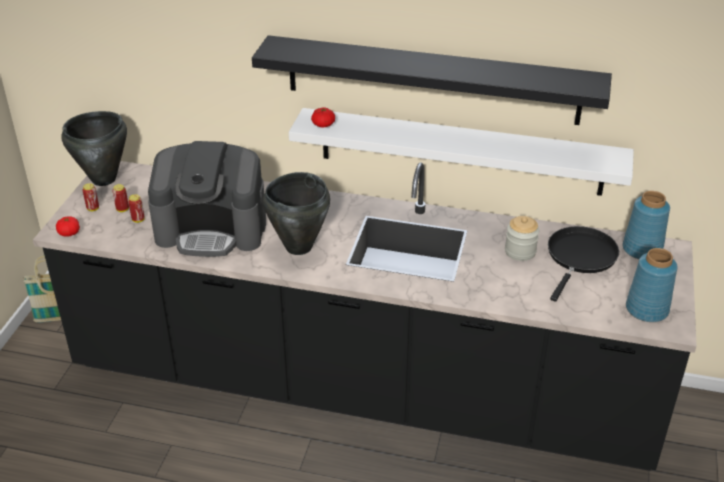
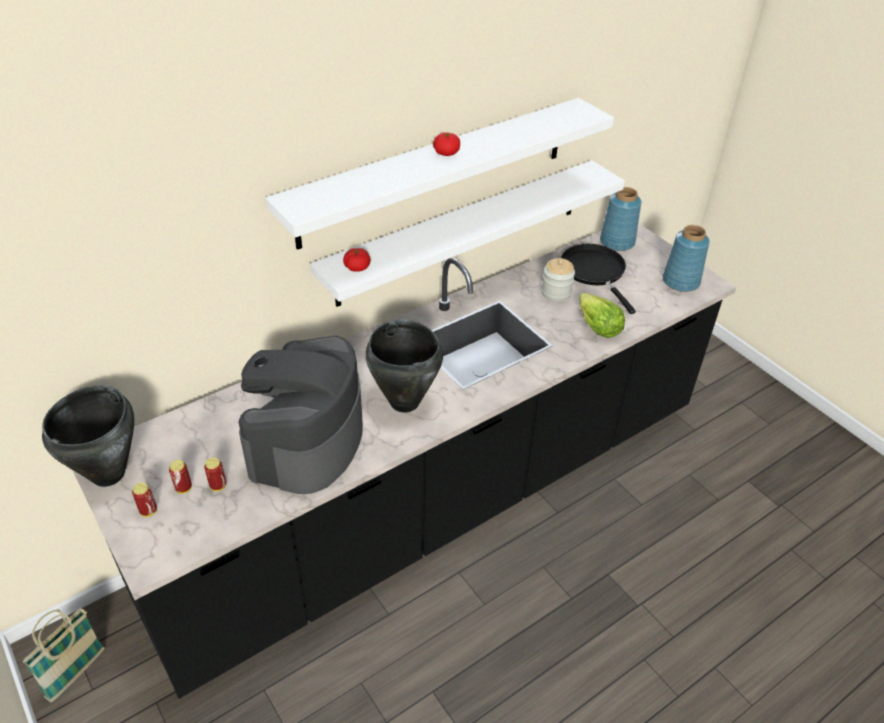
camera: 50 degrees left, 5 degrees up
(69, 233) = (164, 554): tomato -> tomato (446, 153)
(212, 229) = (306, 441): coffee machine -> coffee machine turned 150 degrees clockwise
(432, 80) = (436, 171): black shelf -> white shelf
(511, 292) = (597, 327): none -> lettuce

